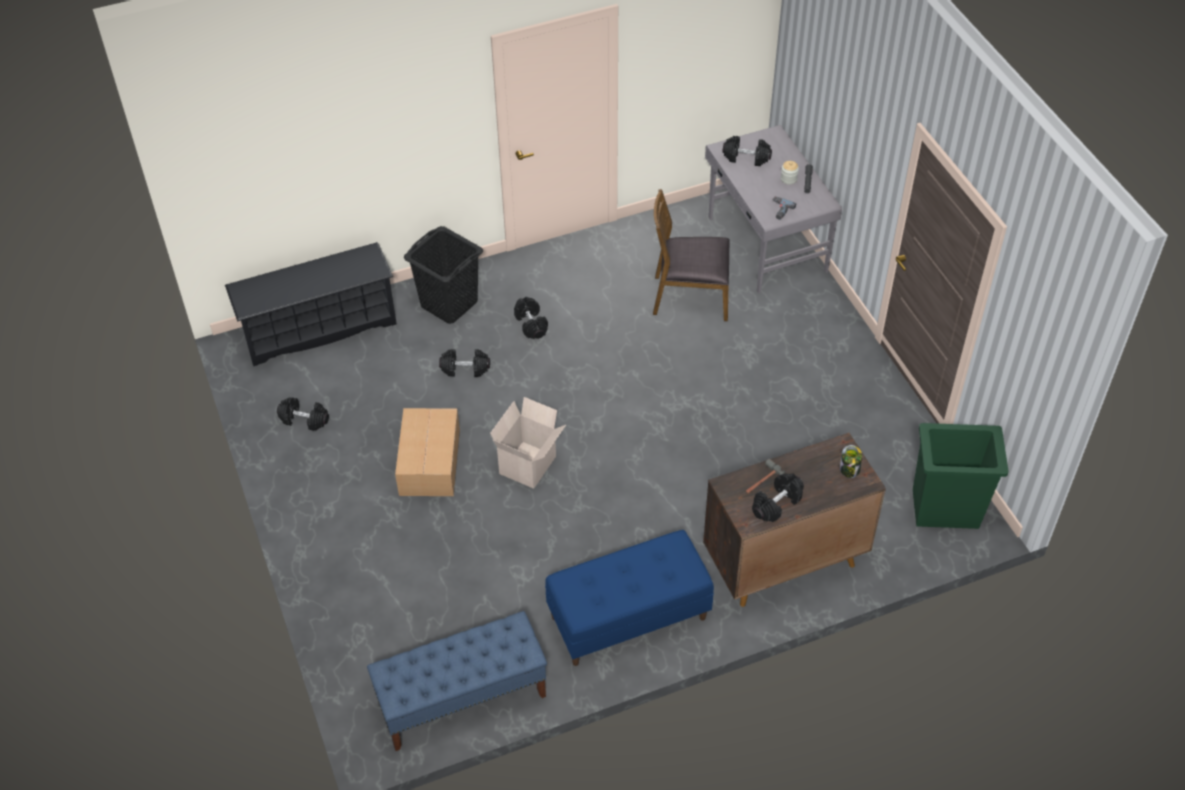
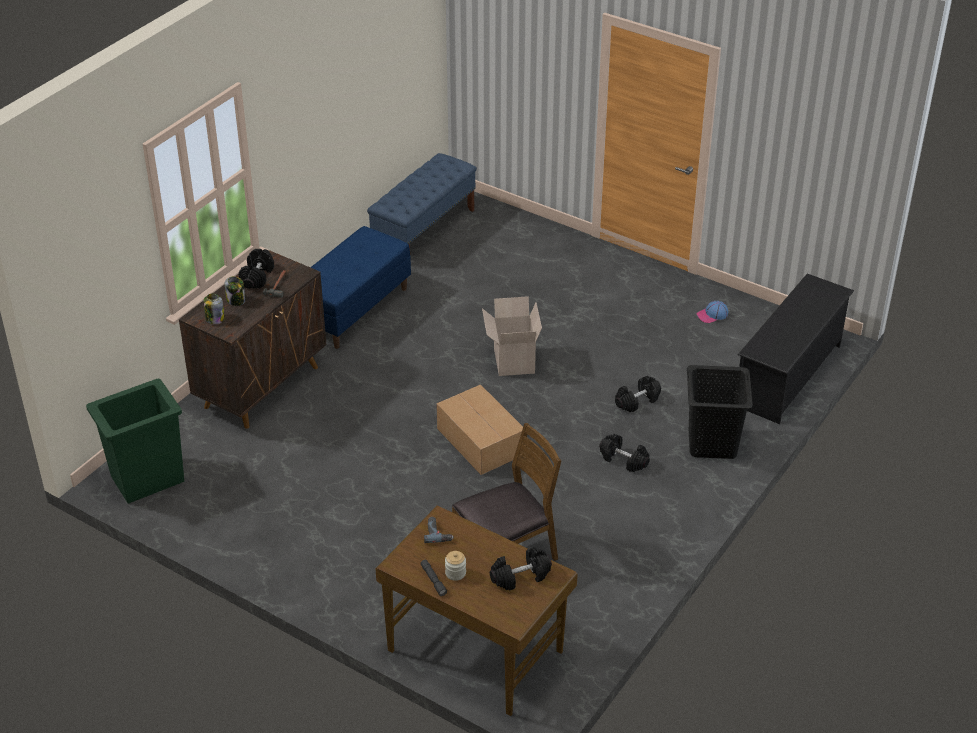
camera: 145 degrees right, 10 degrees down
(304, 419) = (712, 315): black dumbbell -> cap
(429, 463) = (588, 330): cardboard box -> cardboard box (480, 440)
(766, 245) = (475, 649): grey desk -> brown desk
(815, 483) = (236, 300): none -> jar

